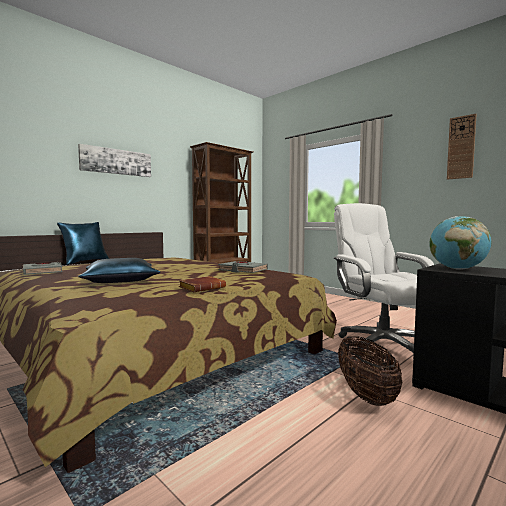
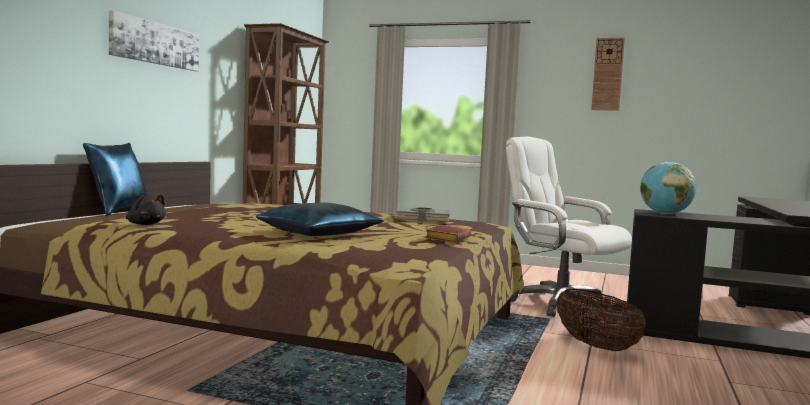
camera: 25 degrees left, 0 degrees up
(42, 271) = (145, 224): grey book -> black plush toy

